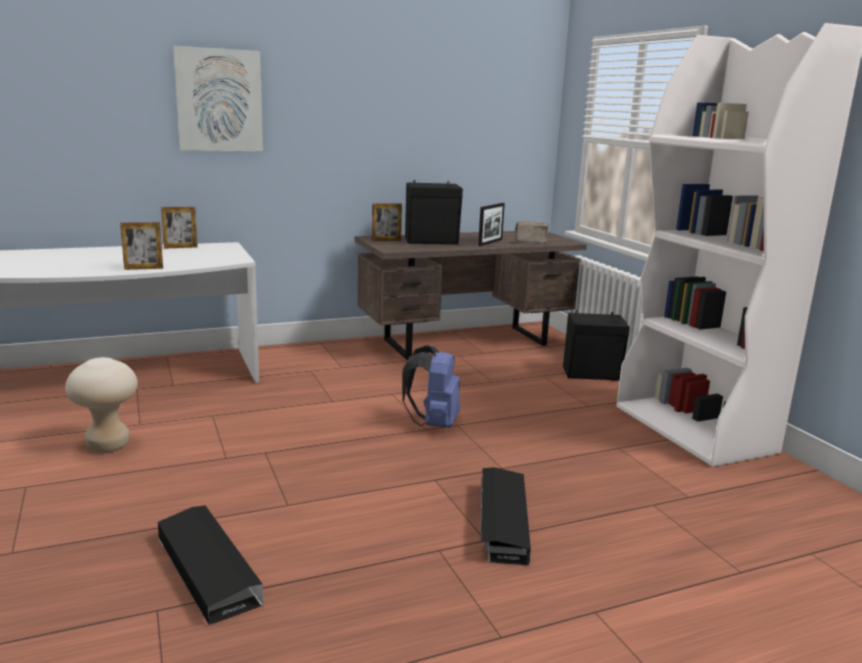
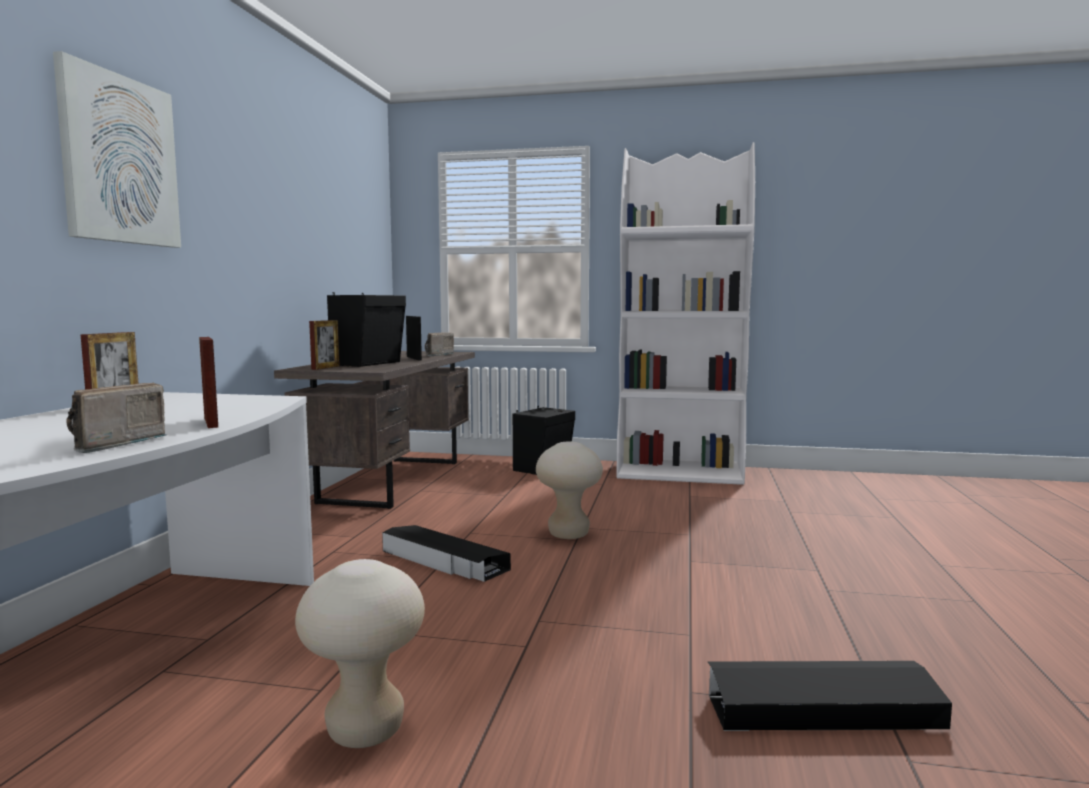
camera: 55 degrees left, 10 degrees down
(75, 270) = (111, 444): none -> radio
(143, 268) = (211, 422): picture frame -> picture frame turned 45 degrees counterclockwise
(434, 424) = (568, 534): blue backpack -> beige stool
(502, 522) = (789, 557): black storage box -> black storage box (444, 561)

